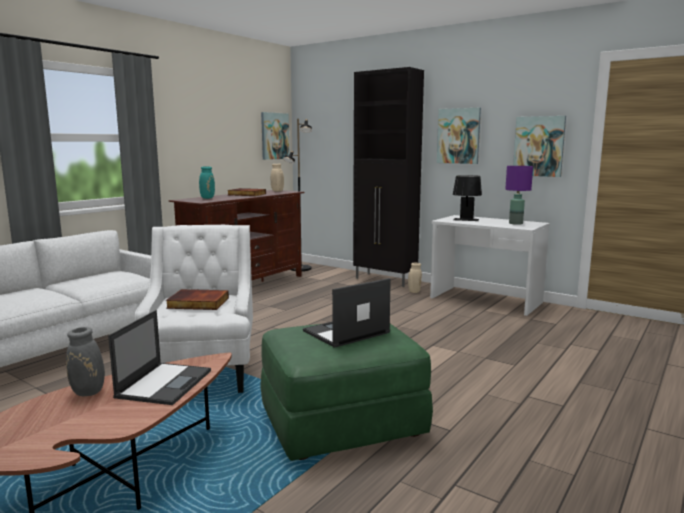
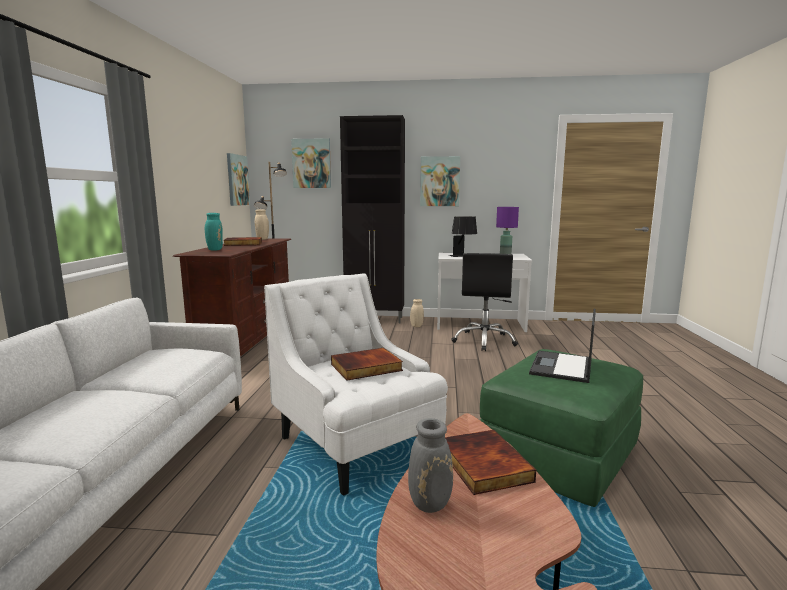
camera: 30 degrees left, 0 degrees up
(165, 383) = (482, 465): laptop -> book
(460, 316) = (484, 341): none -> black office chair
(539, 146) = (512, 190): picture -> picture (311, 163)

